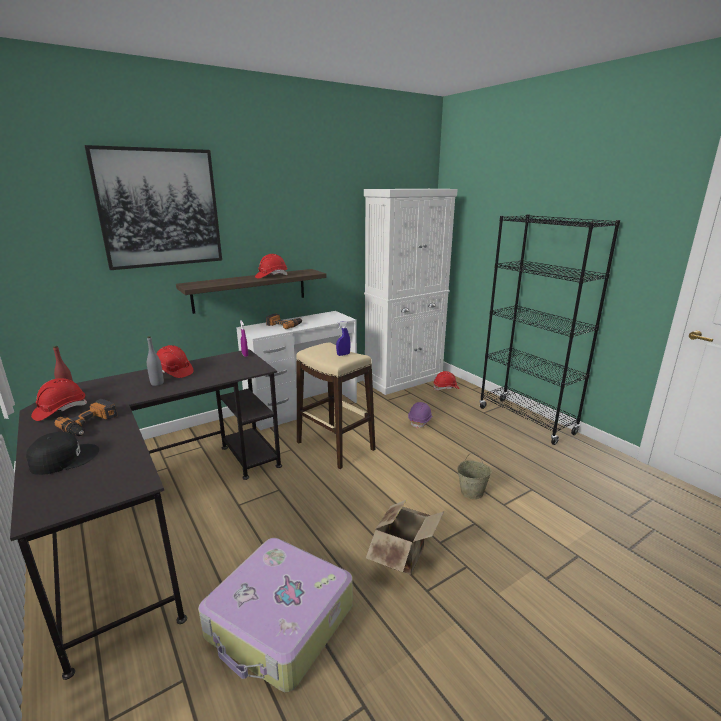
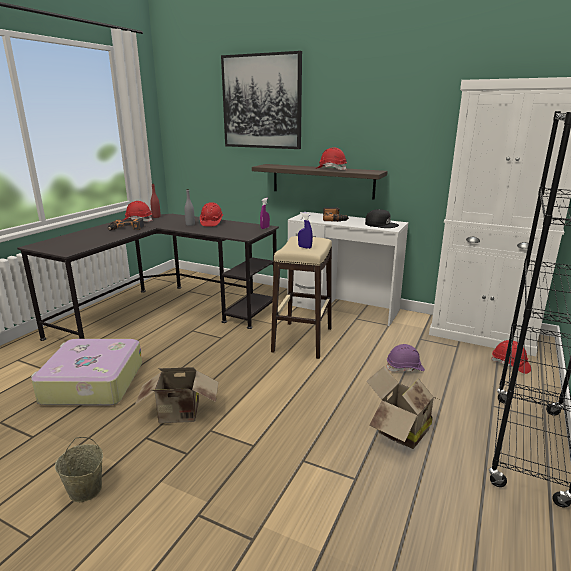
camera: 60 degrees right, 0 degrees up
(64, 458) = (87, 235): black cap -> black cap (381, 224)
(472, 492) = (305, 433): beige bucket -> beige bucket (85, 490)
(491, 453) = (399, 431): none -> cardboard box

